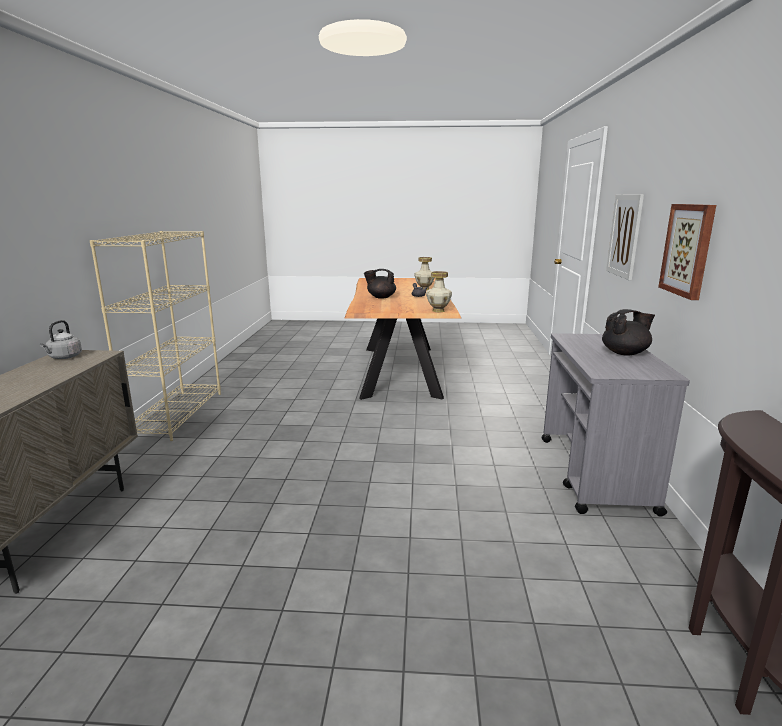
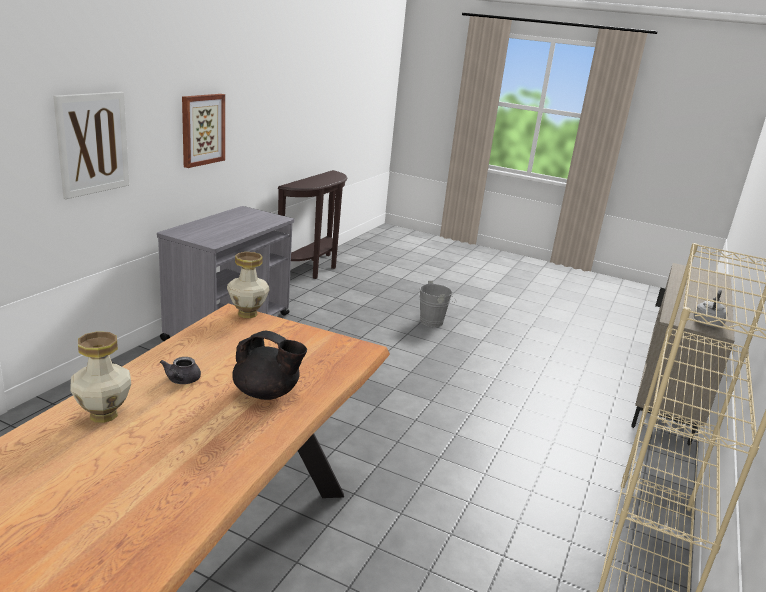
camera: 160 degrees left, 5 degrees up
(387, 583) = (434, 322): none -> grey bucket
(625, 353) = (220, 222): black teapot -> none

